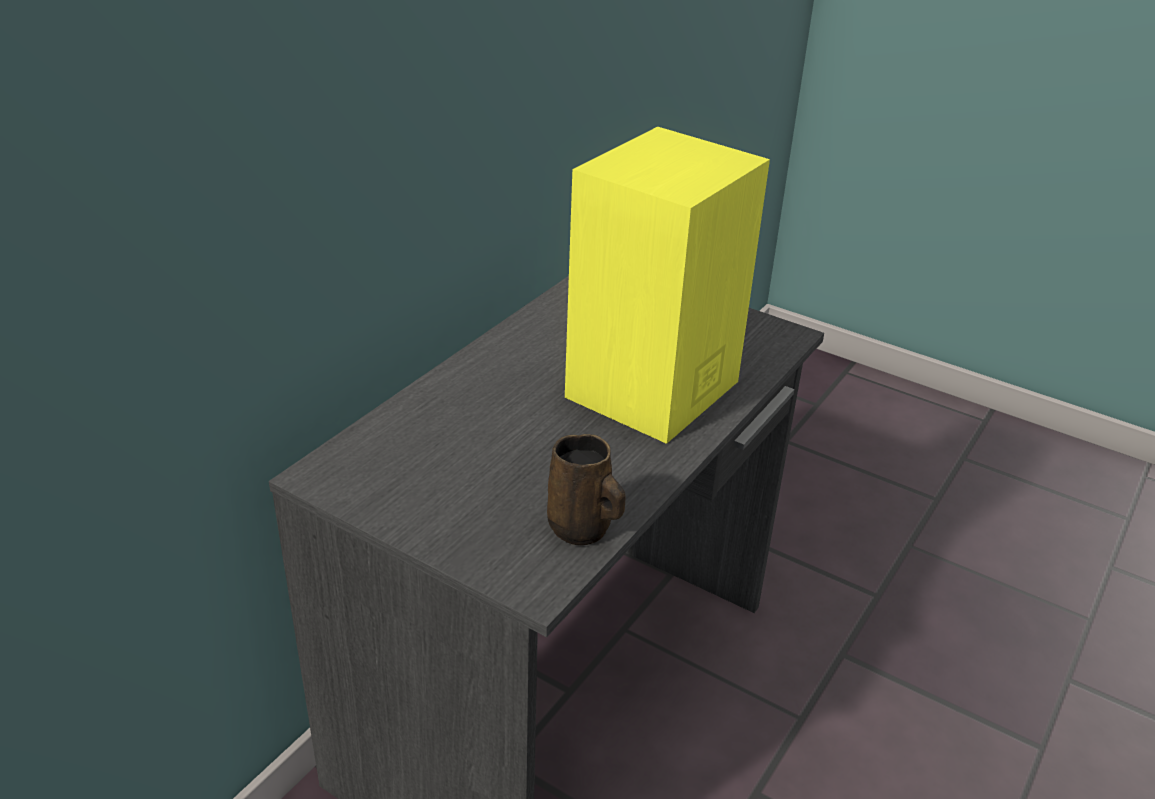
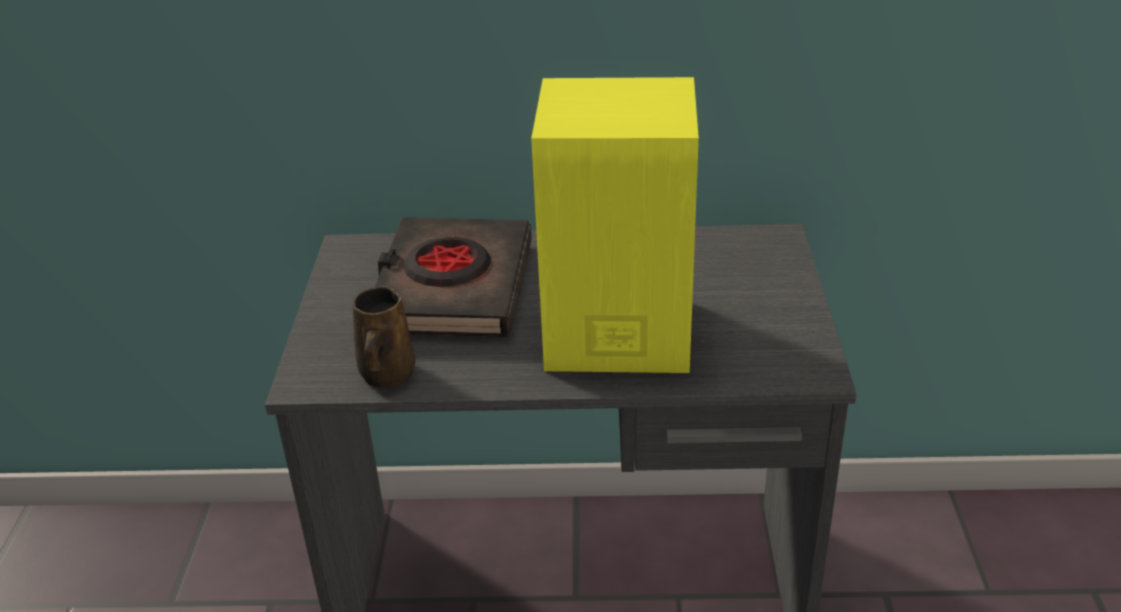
camera: 60 degrees right, 0 degrees up
(481, 440) = (452, 288): none -> black book

